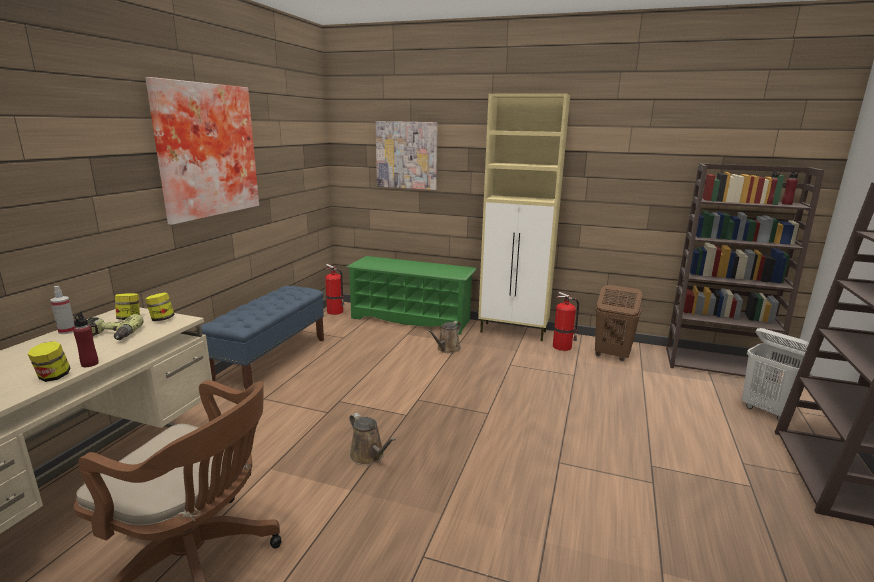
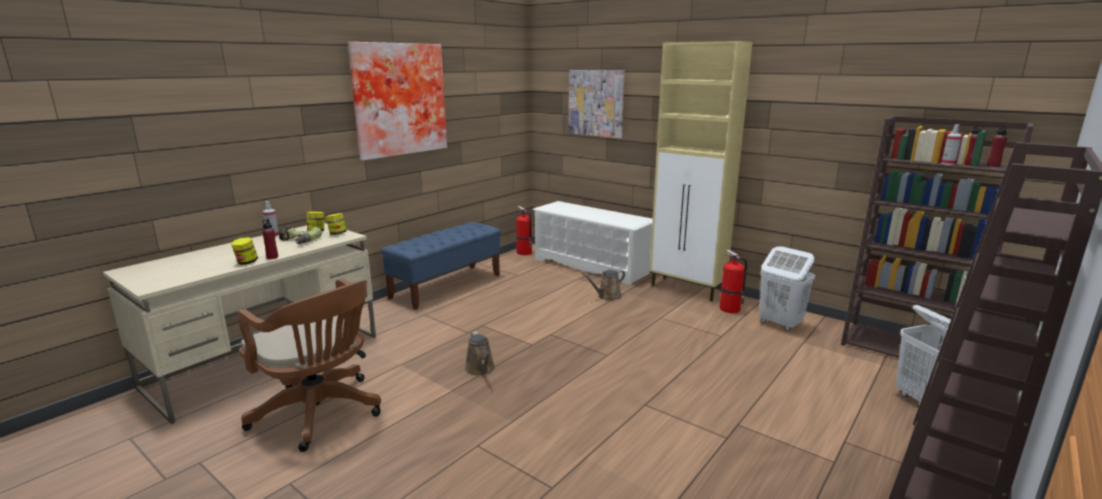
camera: 20 degrees right, 0 degrees up
(411, 319) = (591, 266): green shoe rack -> white shoe rack
(611, 355) = (779, 324): brown laundry basket -> white laundry basket
(755, 203) = (948, 164): none -> spray bottle

